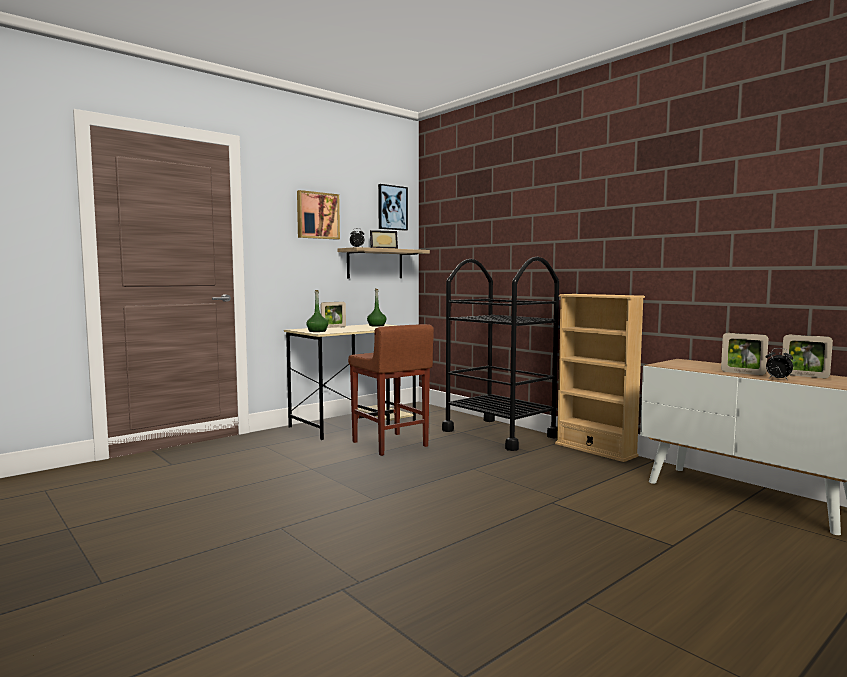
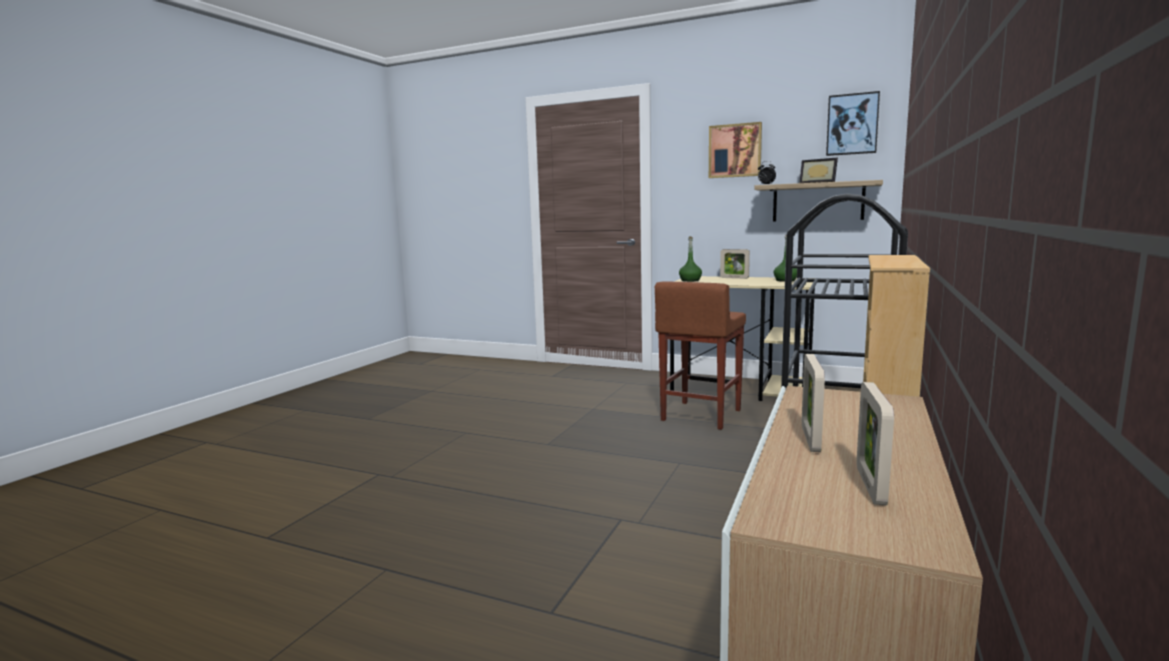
camera: 65 degrees right, 5 degrees up
(777, 379) = (775, 462): alarm clock -> none

